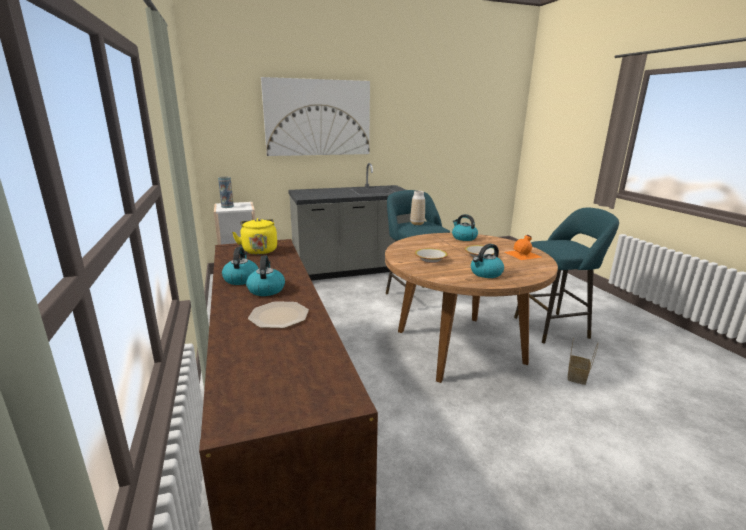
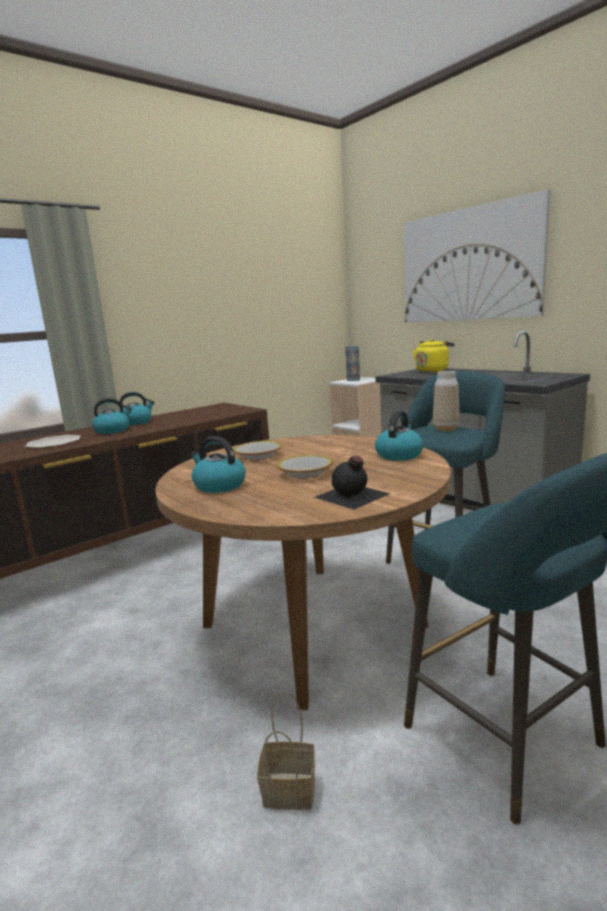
camera: 70 degrees right, 5 degrees down
(259, 250) = (218, 411): yellow kettle -> yellow kettle (432, 370)
(523, 254) = (352, 495): orange bottle -> black bottle

